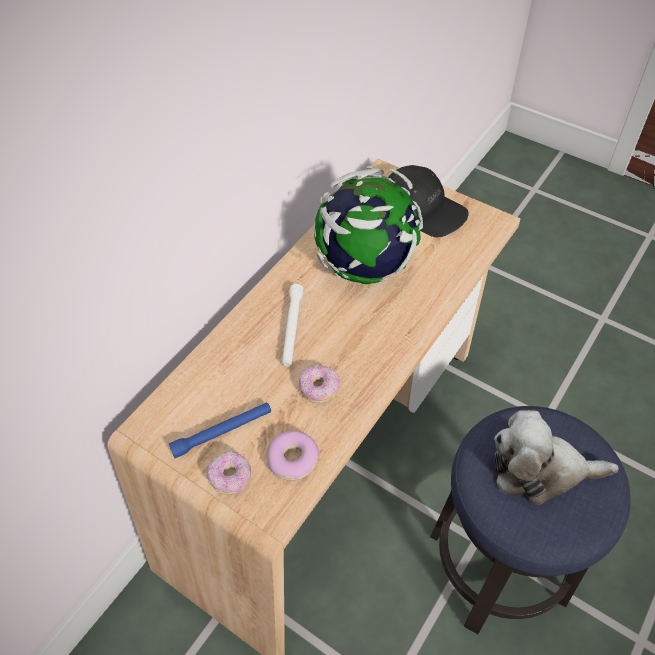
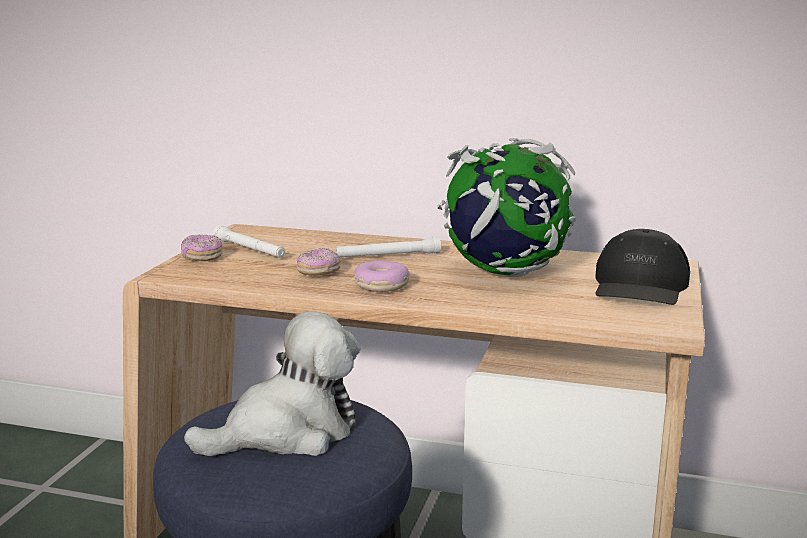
camera: 70 degrees right, 35 degrees down
(222, 432) = (249, 249): blue flashlight -> white flashlight
(293, 459) = (229, 273): donut -> donut (382, 286)
(540, 470) = (288, 432): plush toy -> plush toy turned 75 degrees clockwise

